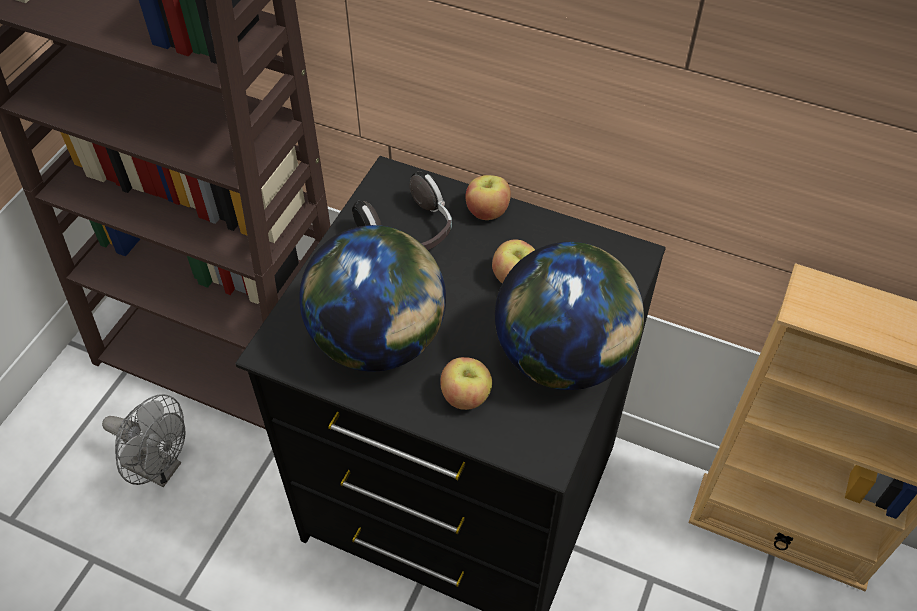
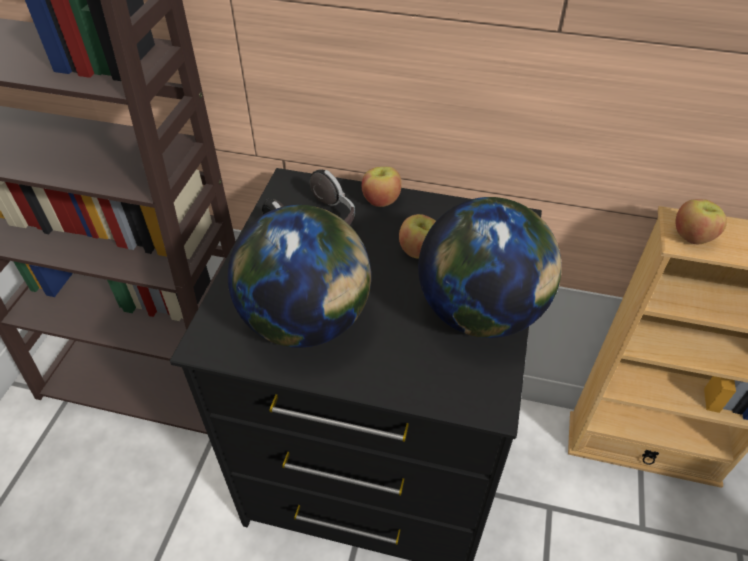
camera: 10 degrees left, 5 degrees down
(160, 468) = (106, 481): grey fan -> none
(466, 396) = (400, 359): apple -> apple (692, 236)

